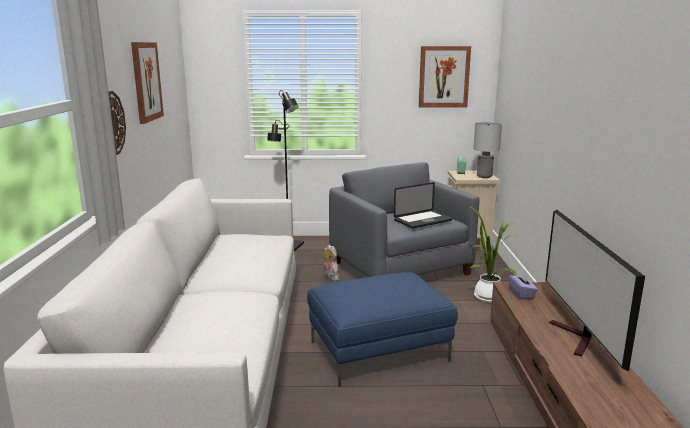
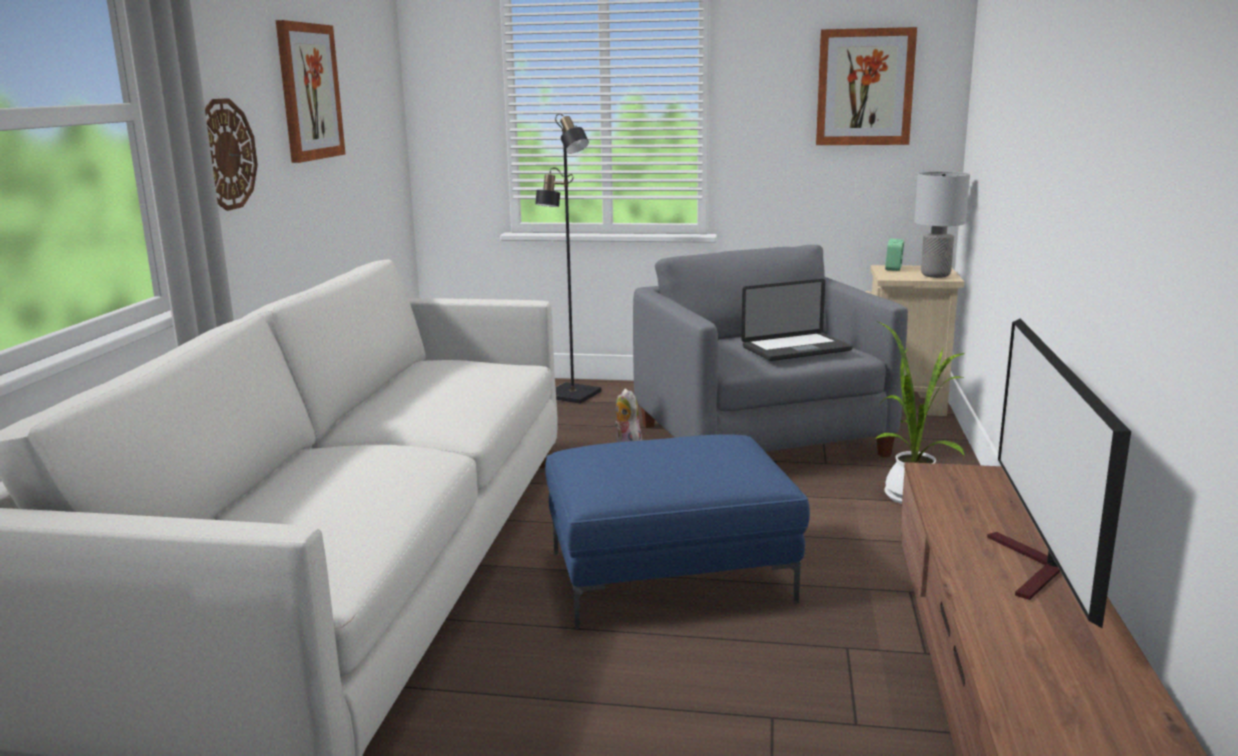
camera: 10 degrees right, 0 degrees up
(521, 294) = (953, 485): purple tissue box -> none

